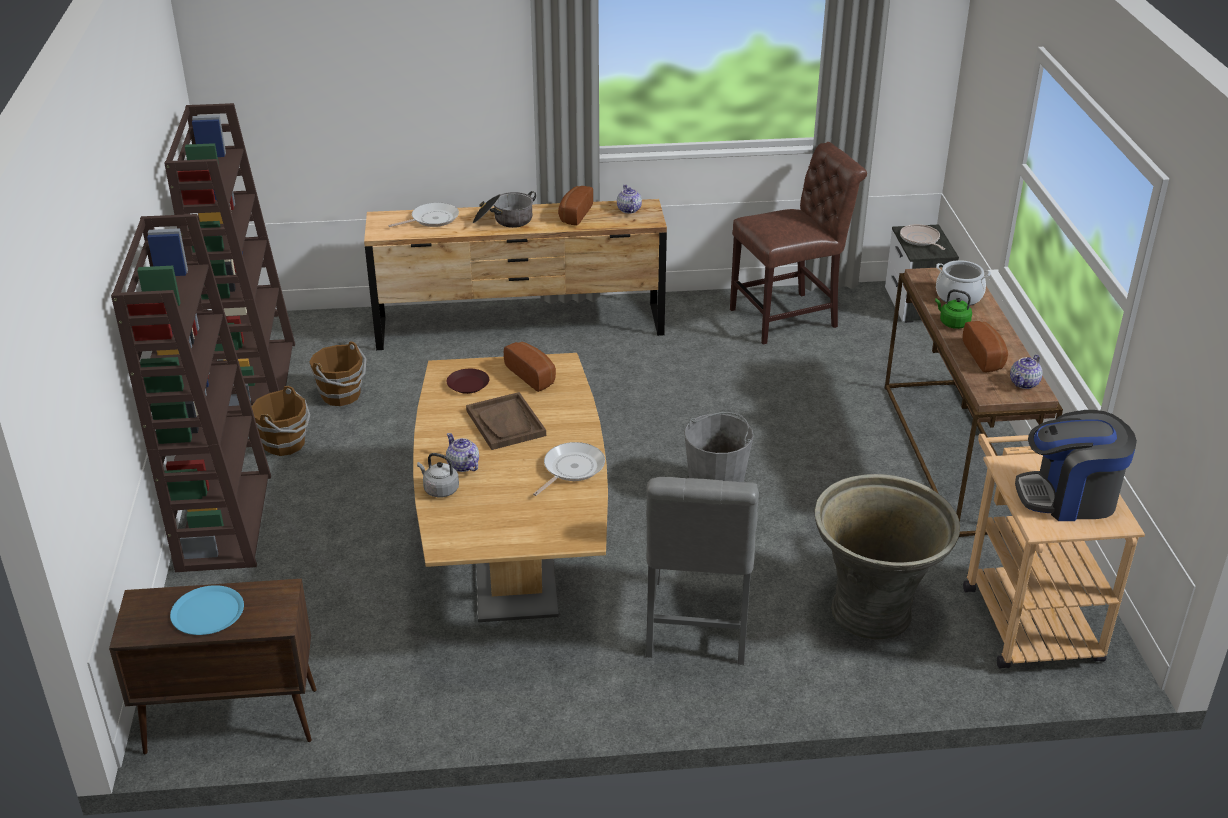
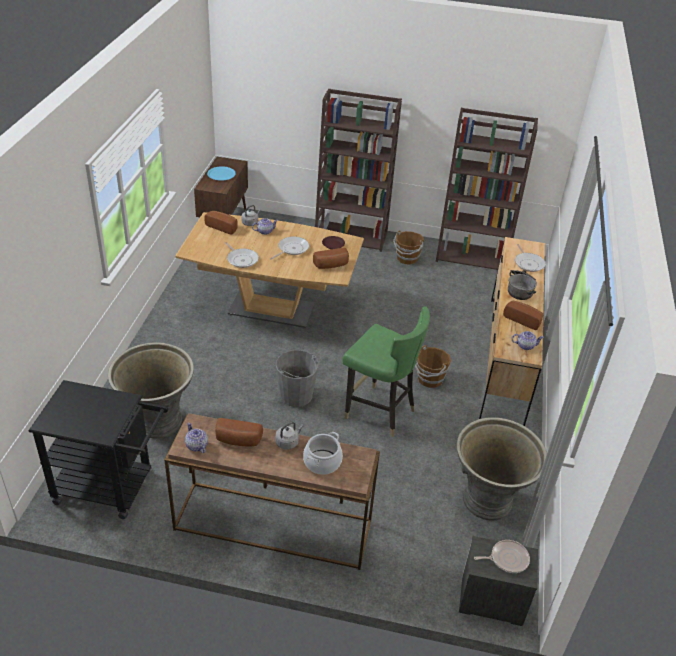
camera: 105 degrees right, 5 degrees up
(342, 395) = (446, 281): brown bucket -> brown bucket (429, 379)
(472, 519) = (223, 227): none -> bread
(506, 423) = (292, 249): brown tray -> frying pan
(696, 627) = (191, 355): grey chair -> none
(698, 411) = (379, 412): none -> green chair
(789, 317) = (488, 501): brown chair -> grey planter
(952, 323) = (288, 442): green kettle -> grey kettle
(1026, 614) = (112, 487): beige cart -> black cart
(1069, 497) = (80, 412): coffee machine -> none

